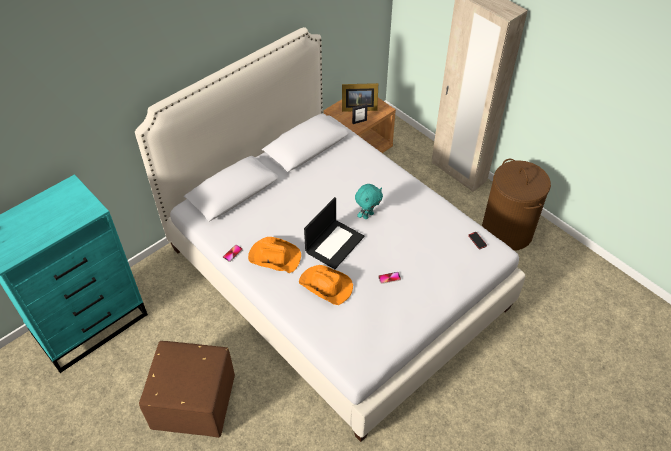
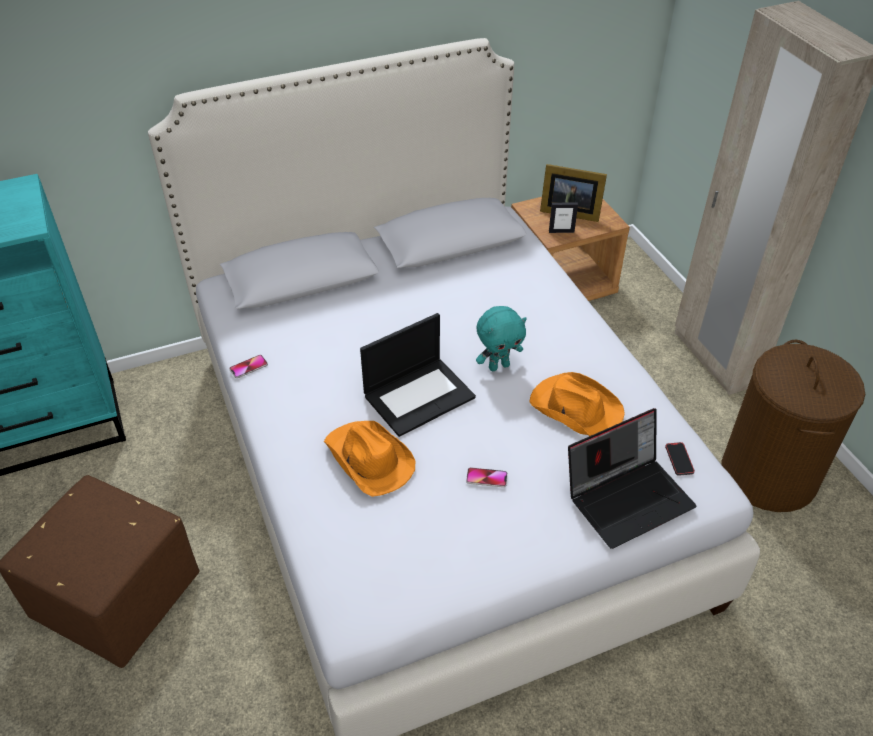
camera: 20 degrees right, 5 degrees down
(274, 257) = (310, 389): orange hat -> orange hat (575, 408)
(461, 267) = (628, 497): none -> laptop

